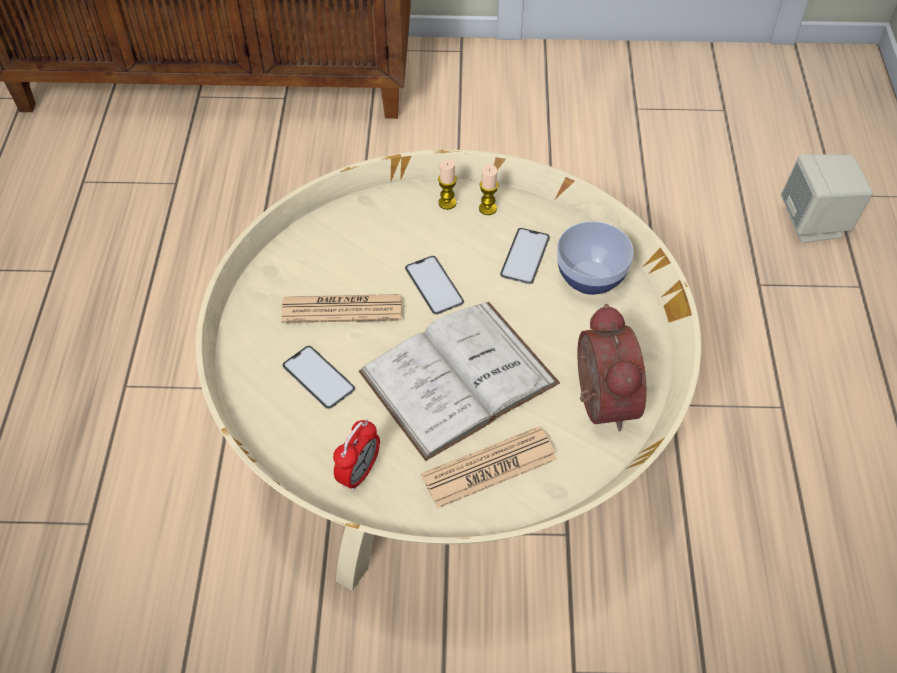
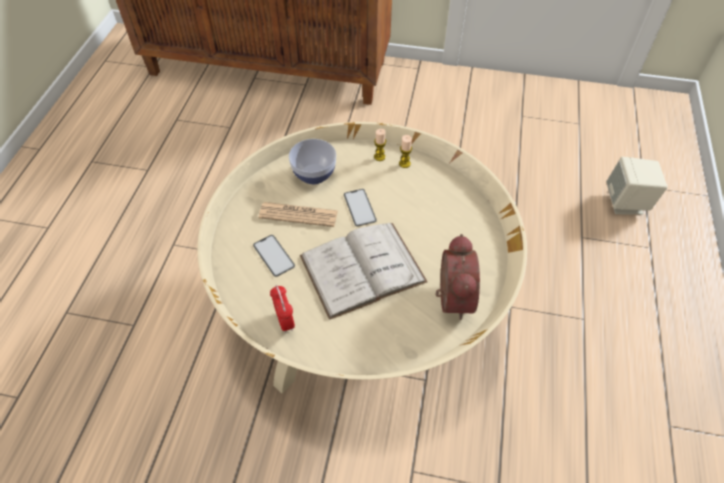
camera: 10 degrees right, 0 degrees up
(359, 473) = (285, 321): alarm clock -> alarm clock turned 60 degrees counterclockwise
(489, 468) = (369, 330): newspaper -> none
(525, 256) = (422, 197): phone -> none
(590, 278) = (462, 217): bowl -> bowl (314, 174)

